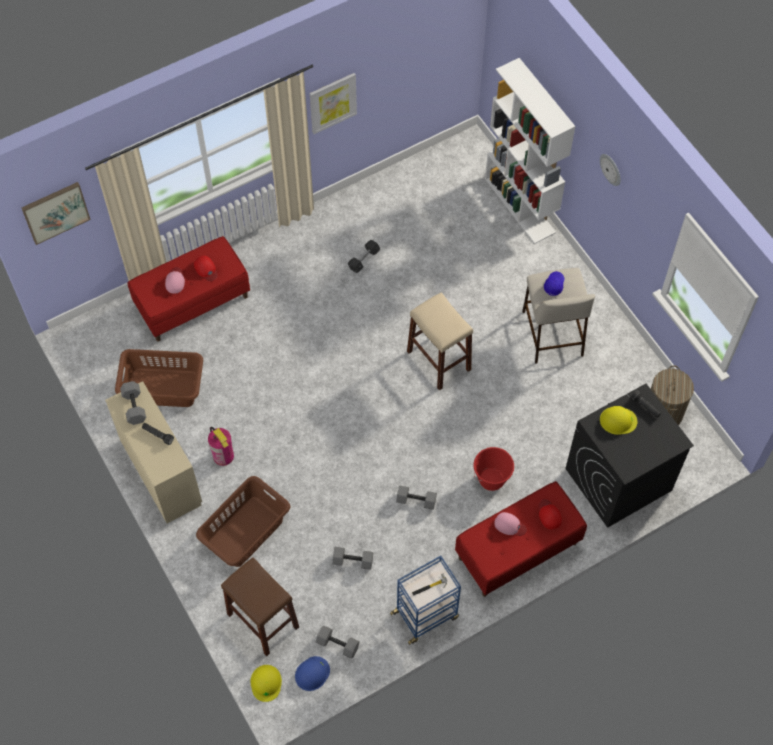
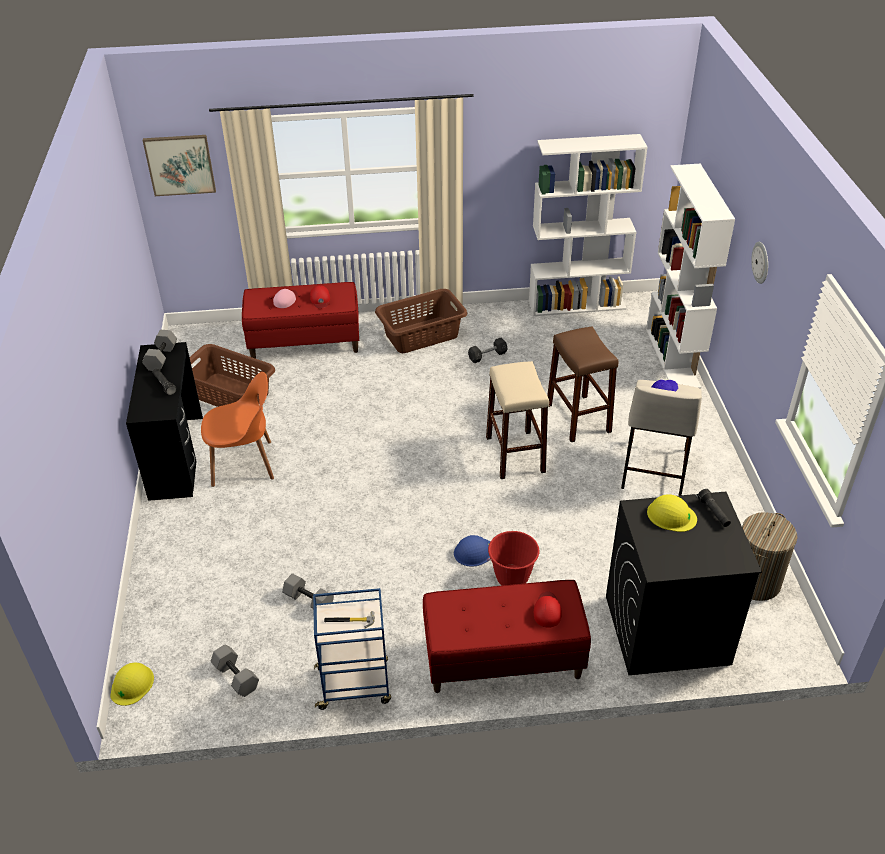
camera: 25 degrees right, 20 degrees down
(160, 472) = (176, 457): beige desk -> black desk
(223, 456) = (244, 463): fire extinguisher -> orange chair
(245, 531) = (217, 534): brown laundry basket -> brown laundry basket (421, 335)
(263, 620) = (174, 621): brown stool -> brown stool (578, 418)
(312, 673) = (187, 695): blue hard hat -> blue hard hat (474, 552)
(333, 103) = (497, 172): picture -> none
(413, 168) = (577, 305): none -> white bookcase
(415, 501) = (414, 569): grey dumbbell -> none
(510, 525) = (492, 604): pink cap -> none

